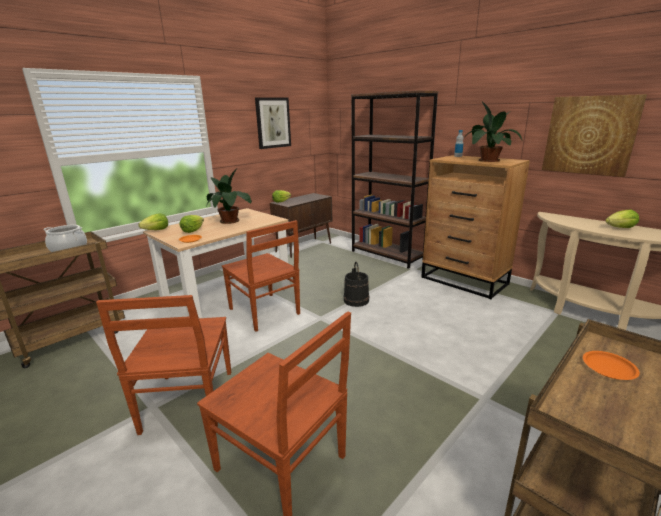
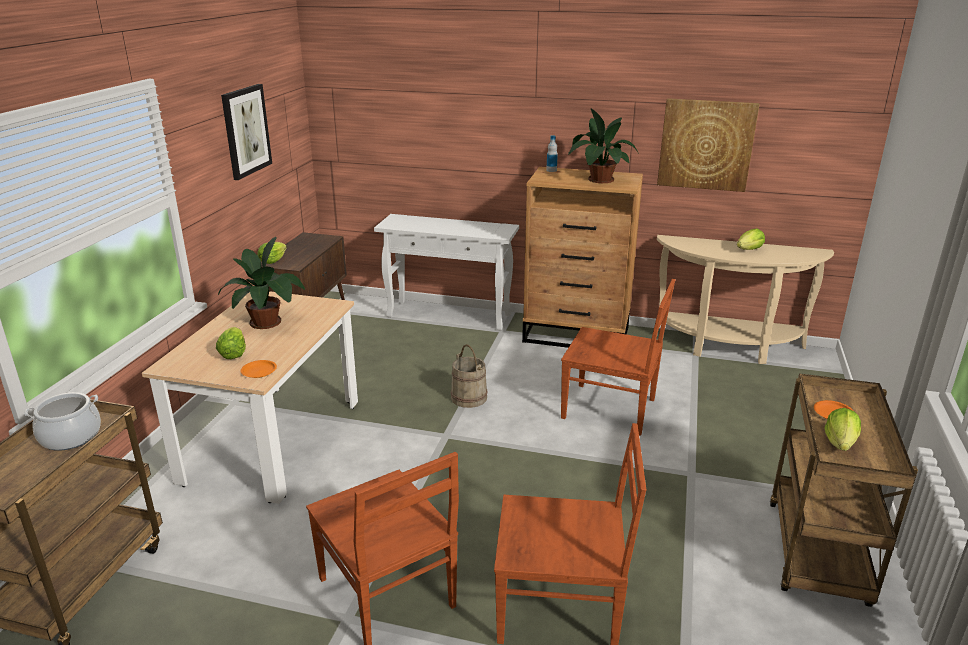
camera: 30 degrees left, 5 degrees up
(157, 230) = (166, 366): lettuce -> lettuce (840, 443)
(265, 312) = (360, 449): brown chair -> brown chair (611, 409)
(356, 300) = (469, 397): black bucket -> beige bucket
(387, 255) = (450, 316): brown bookcase -> white console table

